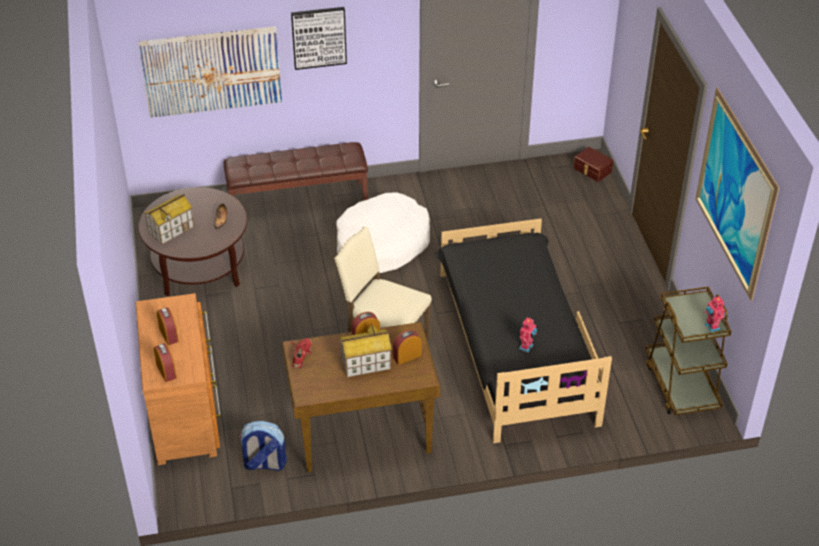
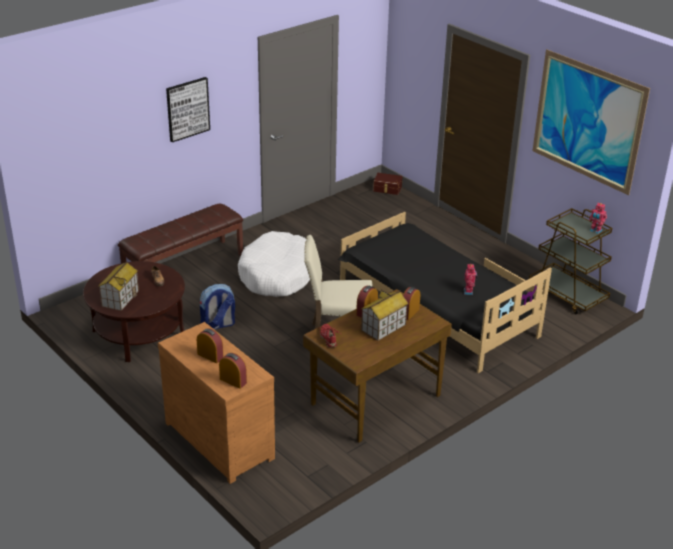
camera: 30 degrees left, 10 degrees down
(211, 71) = (105, 156): picture -> none
(264, 464) = (319, 449): backpack -> backpack (218, 325)

